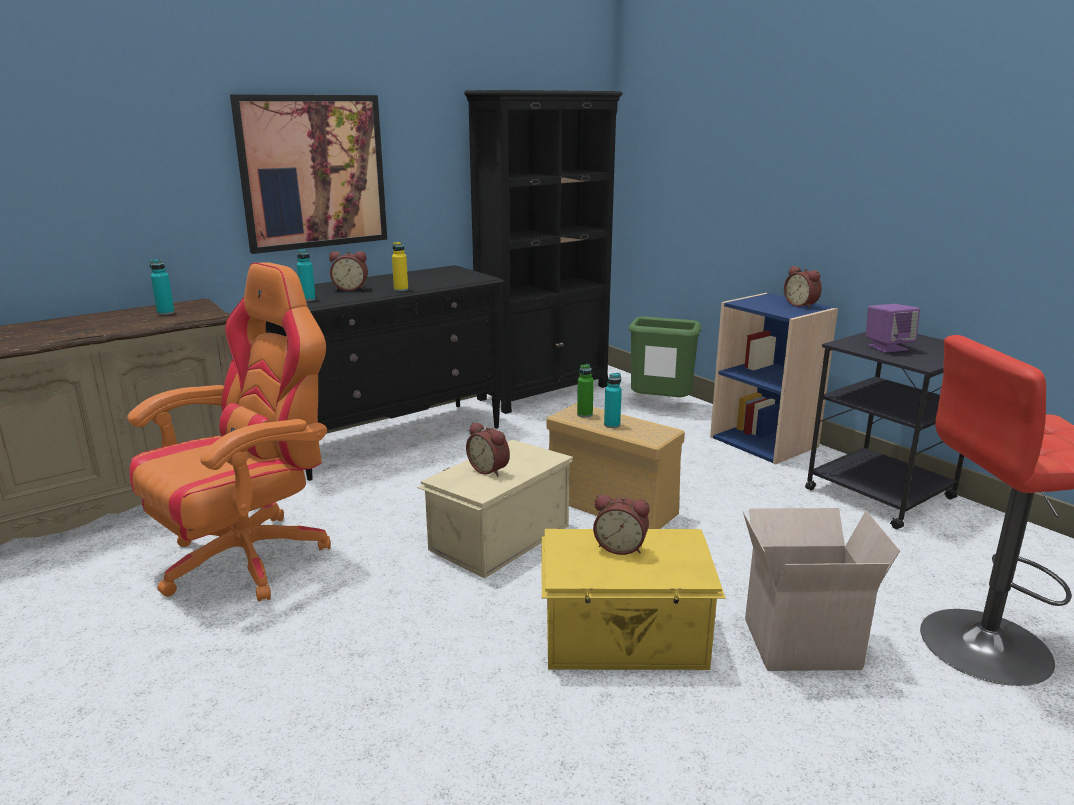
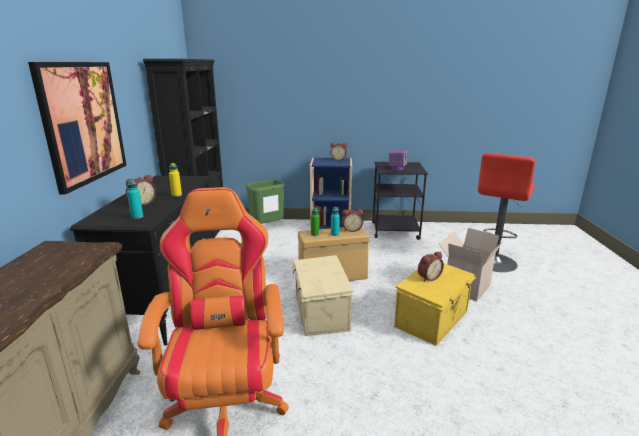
camera: 50 degrees left, 0 degrees up
(165, 313) = (53, 259): turquoise bottle -> none
(490, 469) = (320, 276): alarm clock -> alarm clock (351, 229)

